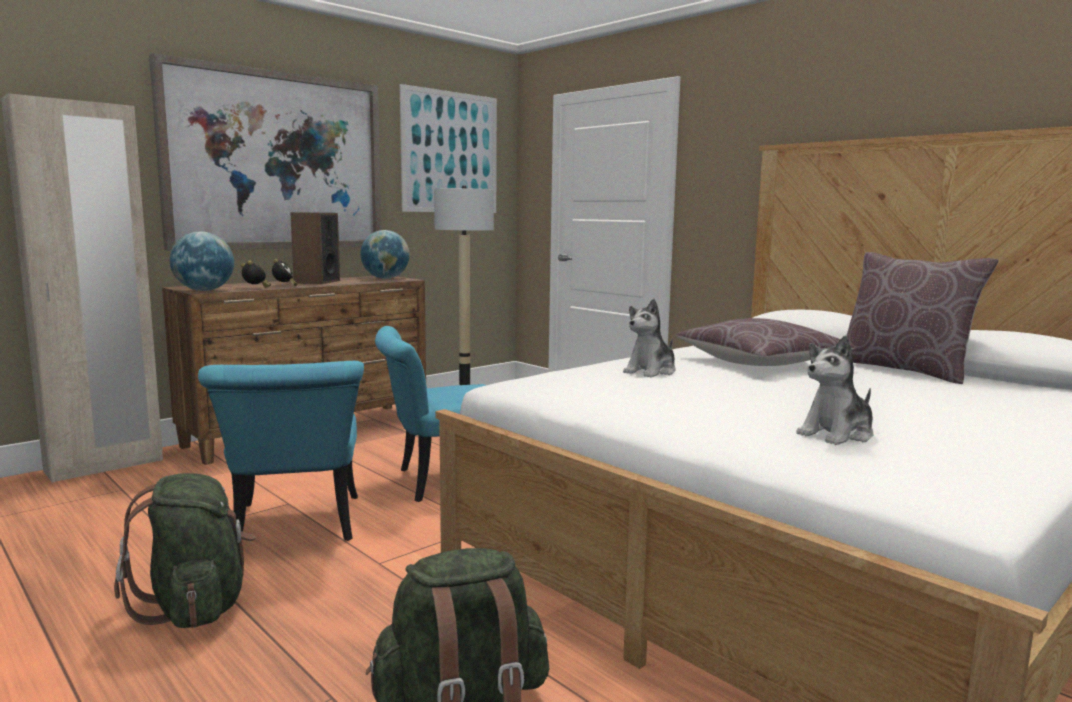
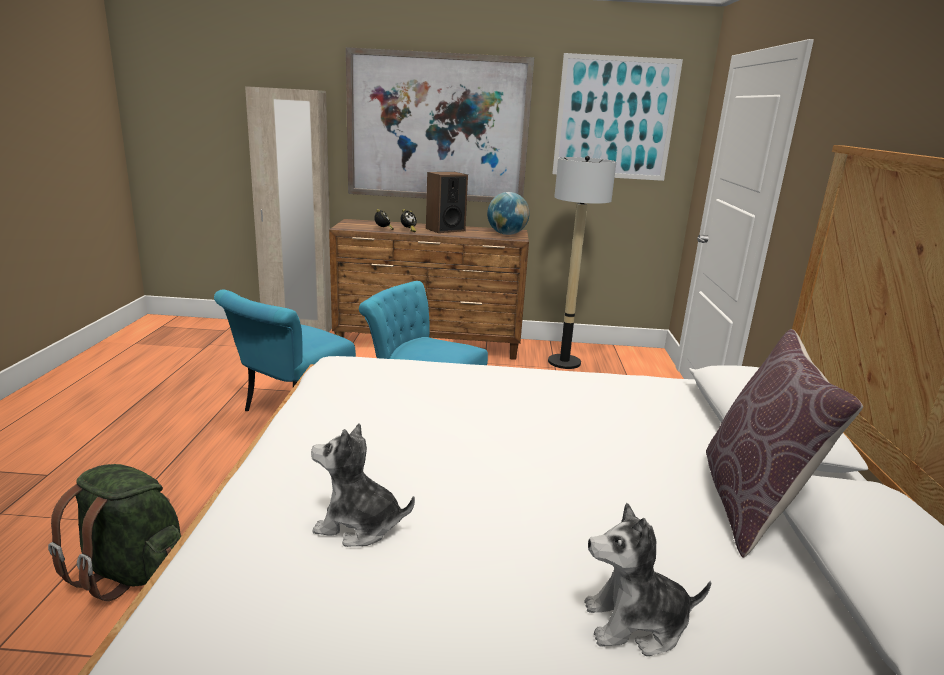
camera: 45 degrees right, 10 degrees up
(196, 607) = (173, 436): green backpack -> none
(204, 290) = (348, 227): globe -> none
(651, 371) = (469, 390): plush toy -> plush toy (635, 624)
(760, 363) = (606, 422): brown pillow -> none

